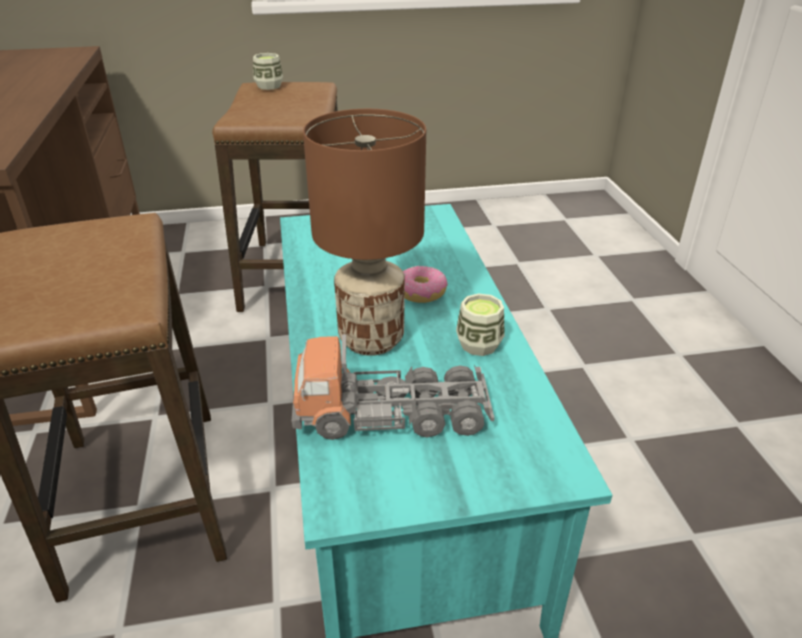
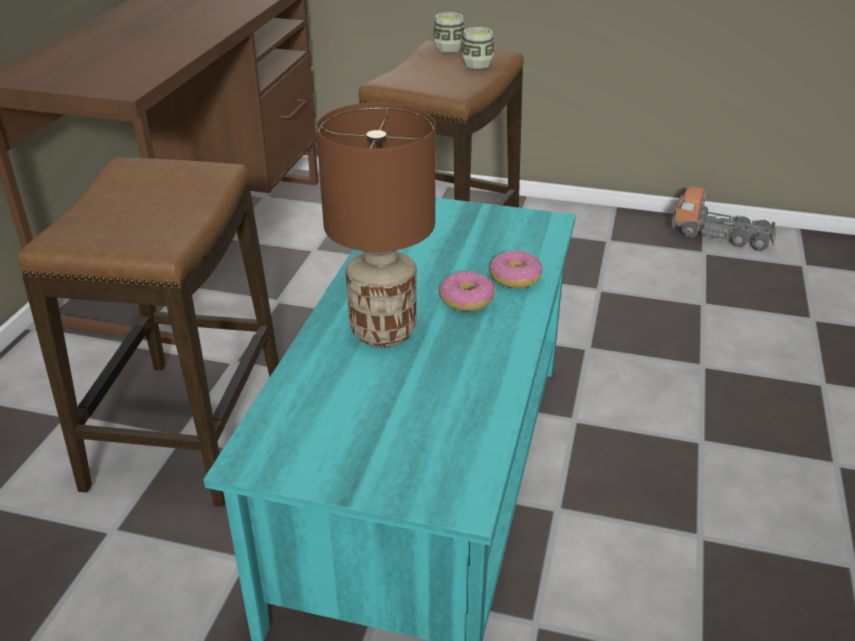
camera: 25 degrees right, 0 degrees up
(392, 414) = (349, 403): toy truck -> toy truck (721, 235)
(446, 264) = (515, 278): none -> donut
(479, 344) = (481, 365): cup -> cup (477, 64)

